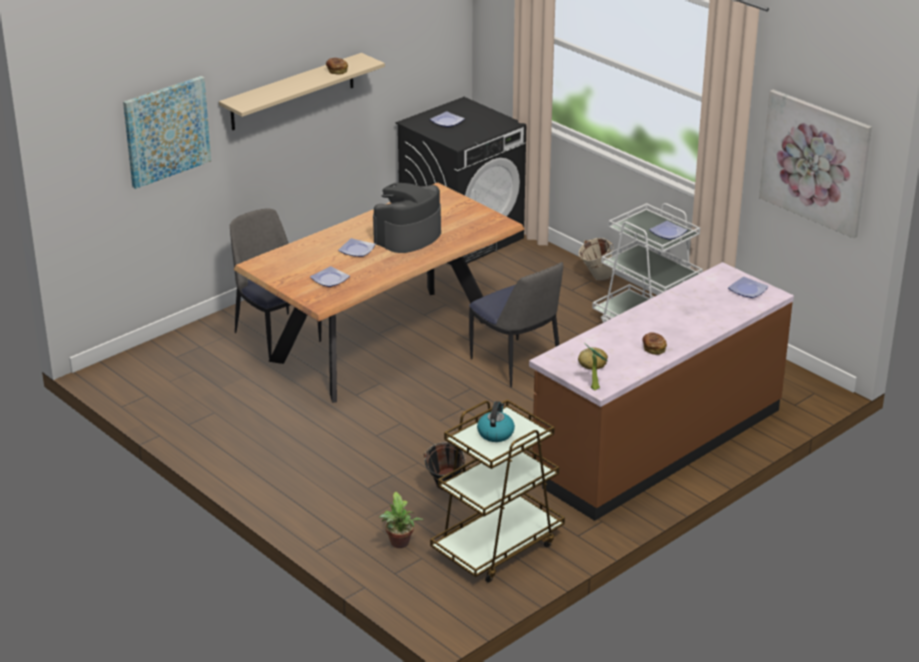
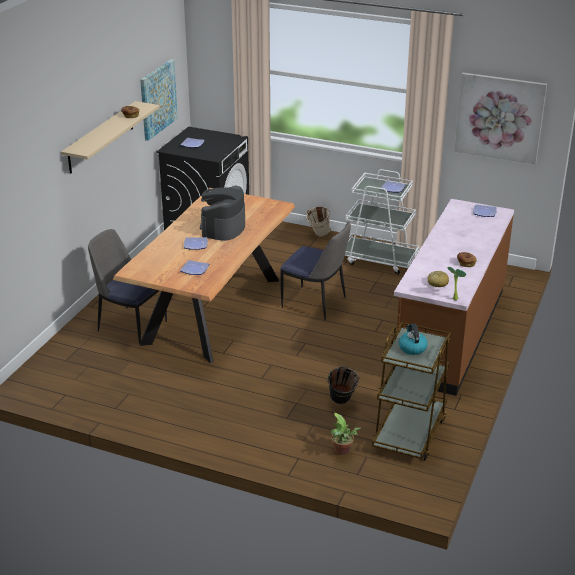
camera: 25 degrees left, 0 degrees up
(166, 131) = (32, 181): picture -> picture (157, 99)

